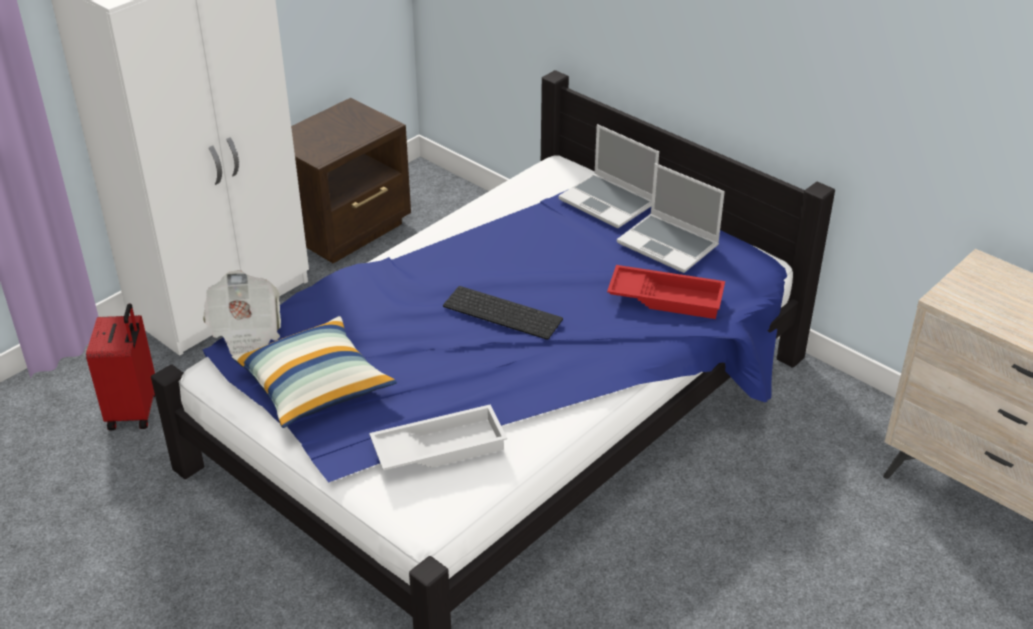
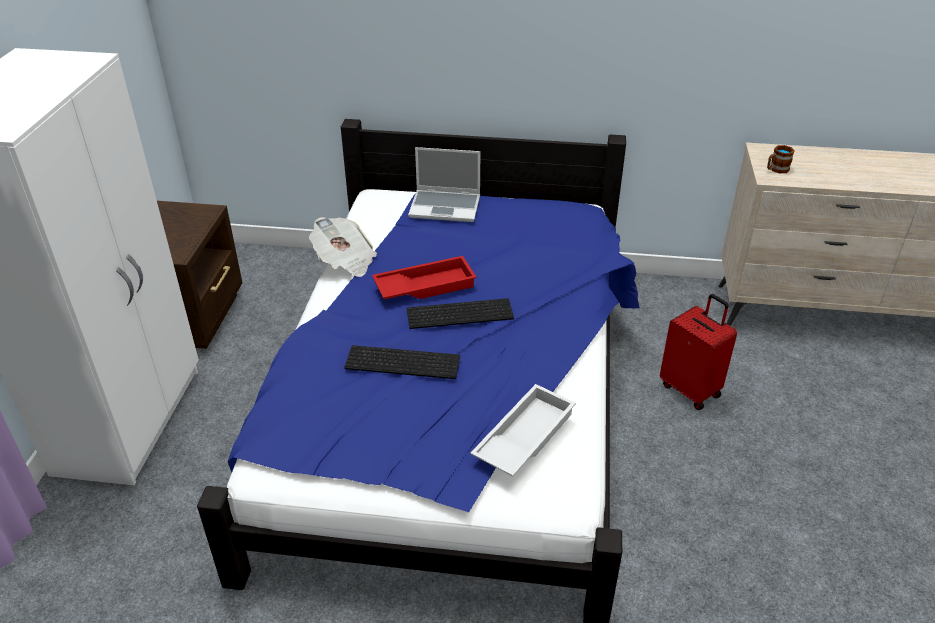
camera: 35 degrees left, 0 degrees up
(134, 410) = (134, 555): red suitcase -> red suitcase (691, 389)
(245, 331) = (262, 422): newspaper -> newspaper (345, 261)
(315, 387) = (373, 439): pillow -> none
(407, 333) = (404, 361): none -> keyboard
(666, 297) = (558, 255): red tray -> red tray (425, 285)
(669, 244) = (519, 219): laptop -> none
(967, 293) = (776, 169): none -> mug

